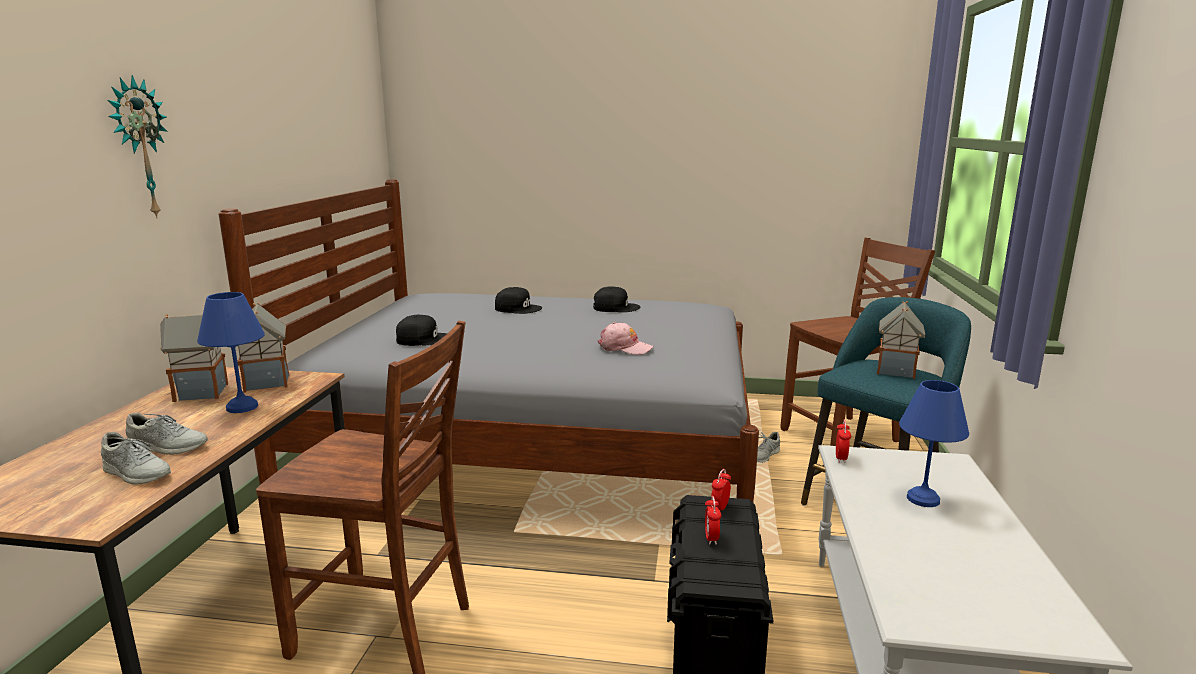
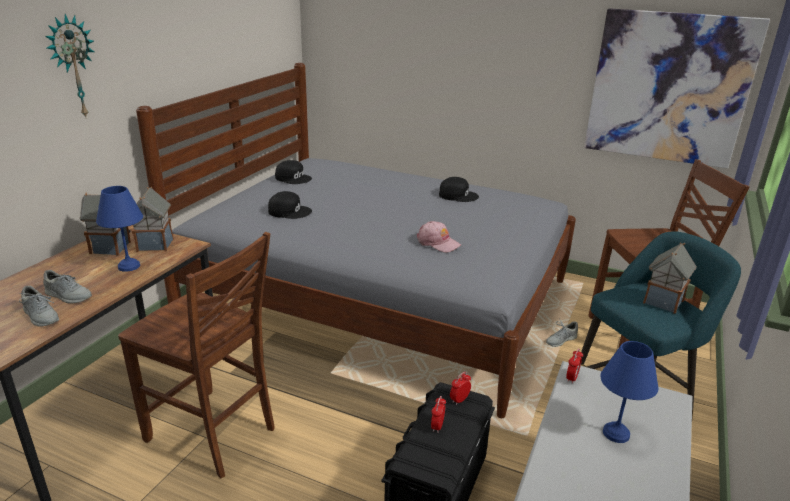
camera: 15 degrees right, 10 degrees up
(518, 308) = (378, 186): black cap -> black cap (293, 178)
(819, 171) = (668, 88): none -> picture

